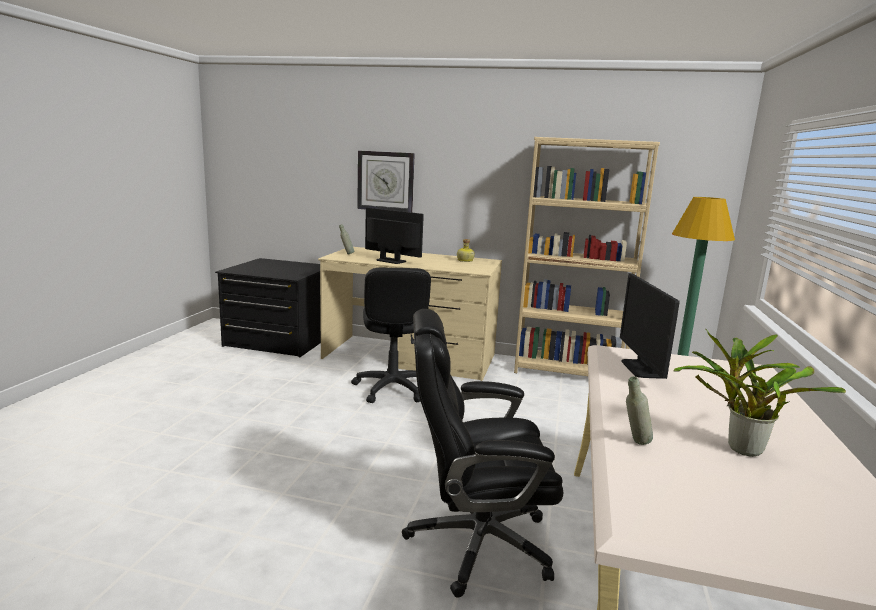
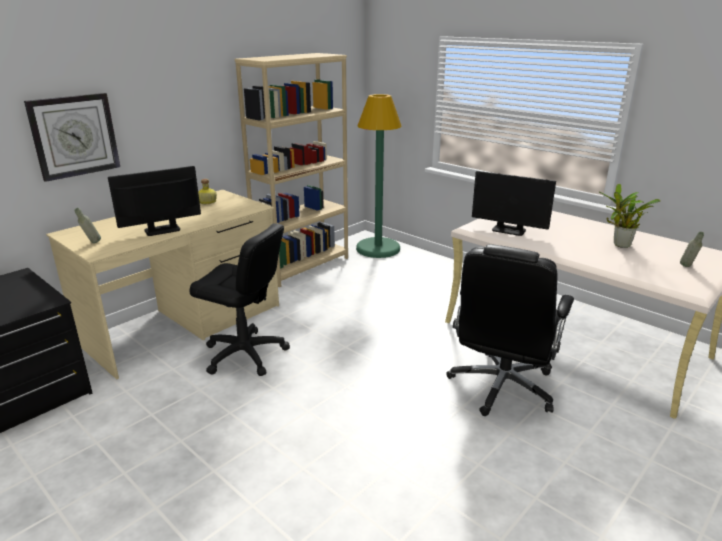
camera: 60 degrees left, 10 degrees up
(634, 443) = (612, 265): grey bottle -> grey bottle (687, 267)

